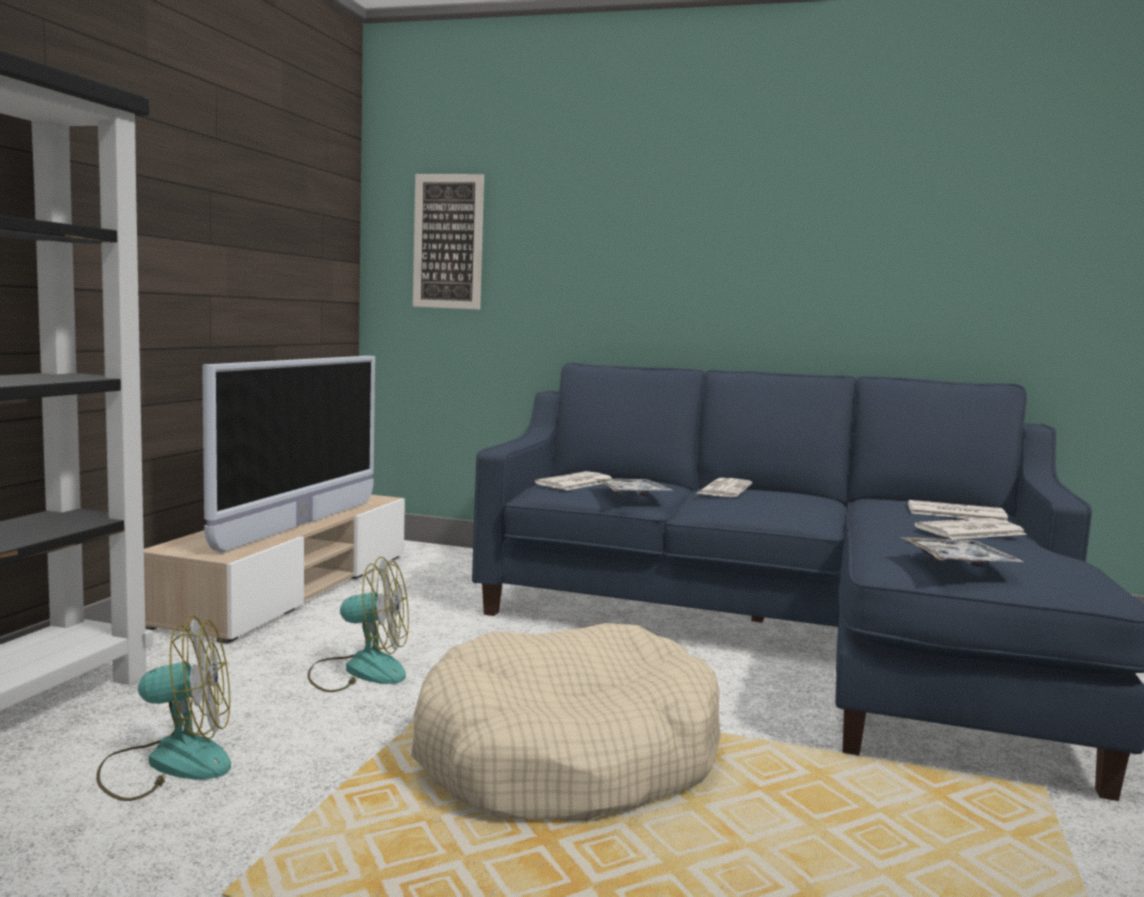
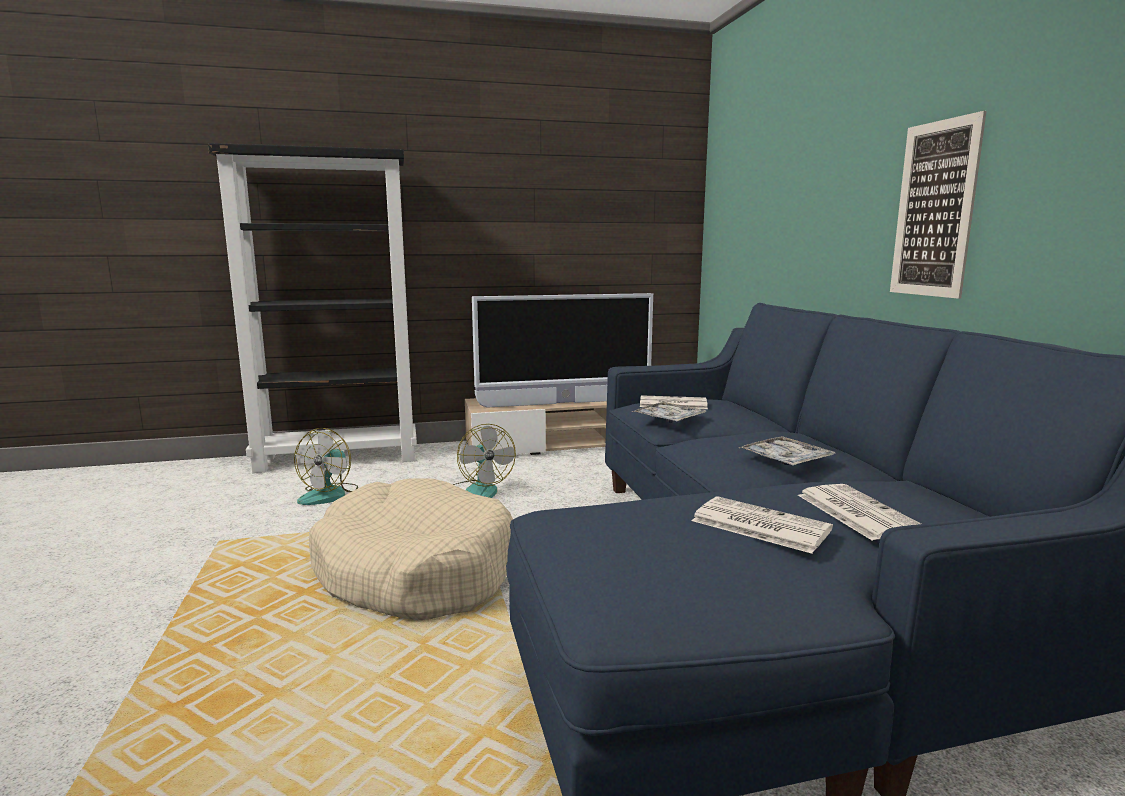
camera: 60 degrees right, 5 degrees up
(168, 763) = (329, 494): fan -> fan turned 60 degrees clockwise
(448, 241) = (737, 201): picture -> picture (934, 210)
(724, 489) = (768, 434): newspaper -> none
(958, 562) = (576, 530): tray -> tray (786, 460)

